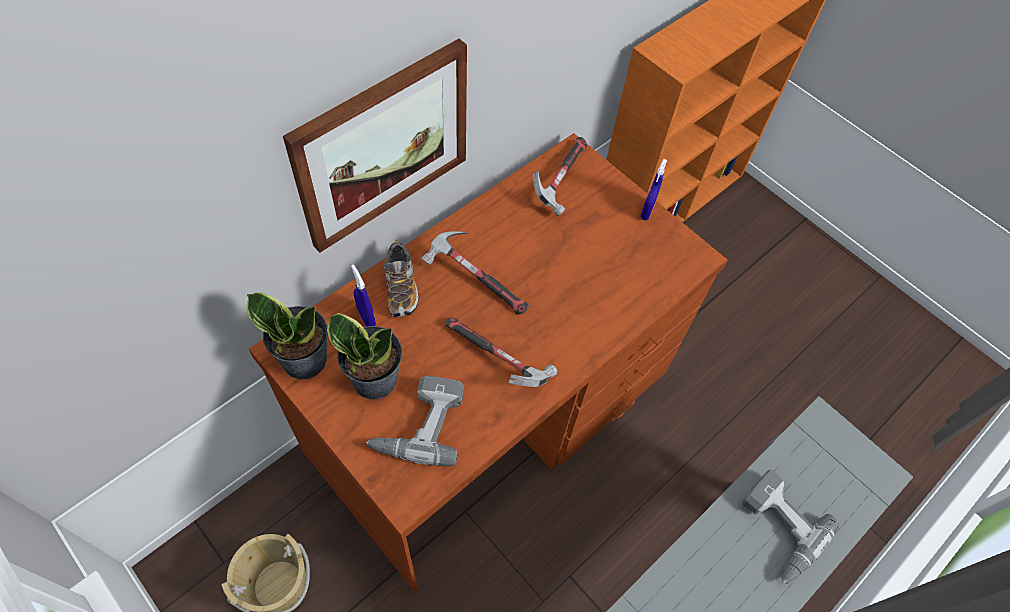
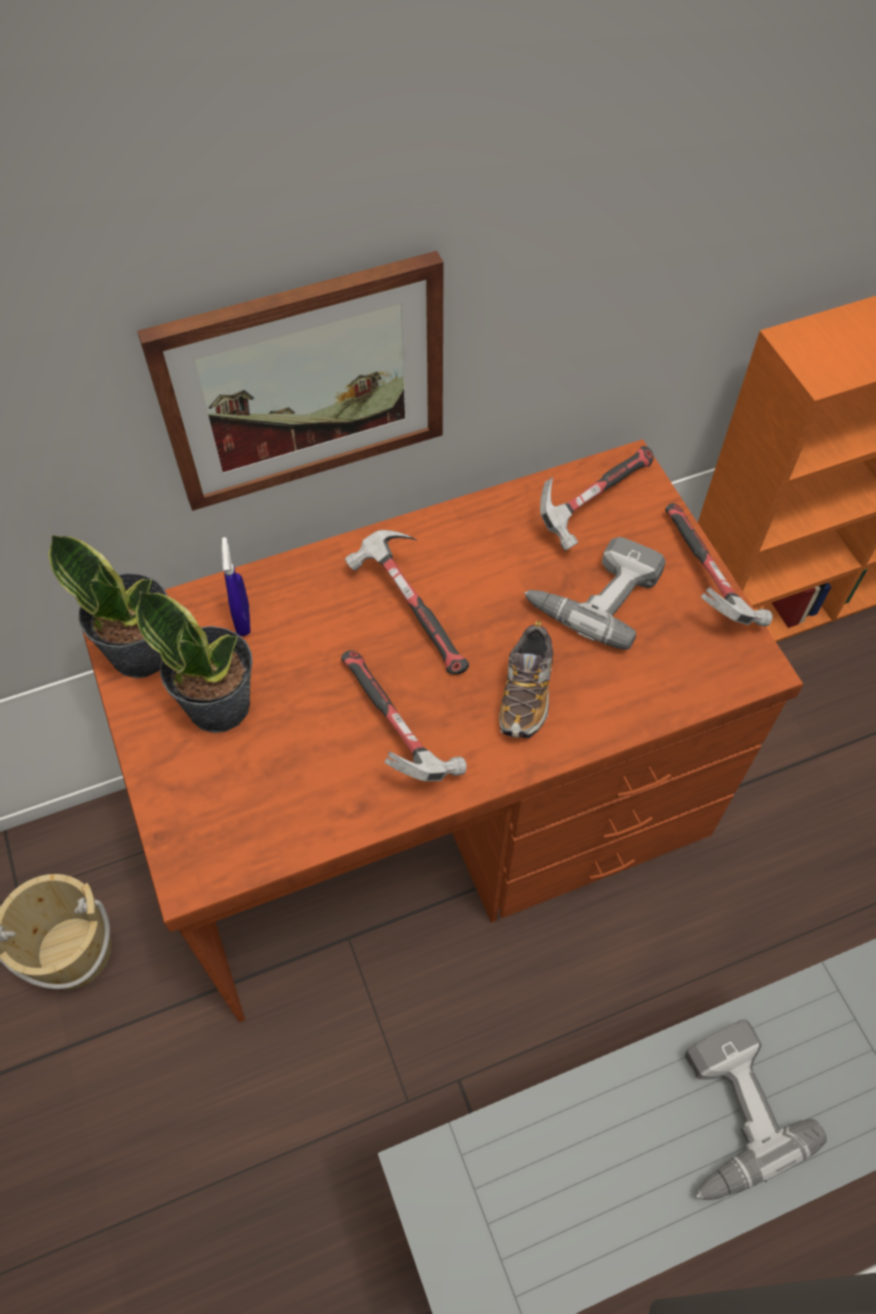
camera: 25 degrees right, 0 degrees up
(401, 287) = (306, 592): shoe -> shoe (526, 693)
(419, 423) = (252, 782): power drill -> power drill (594, 594)
(647, 211) = (705, 579): blue spray bottle -> hammer

